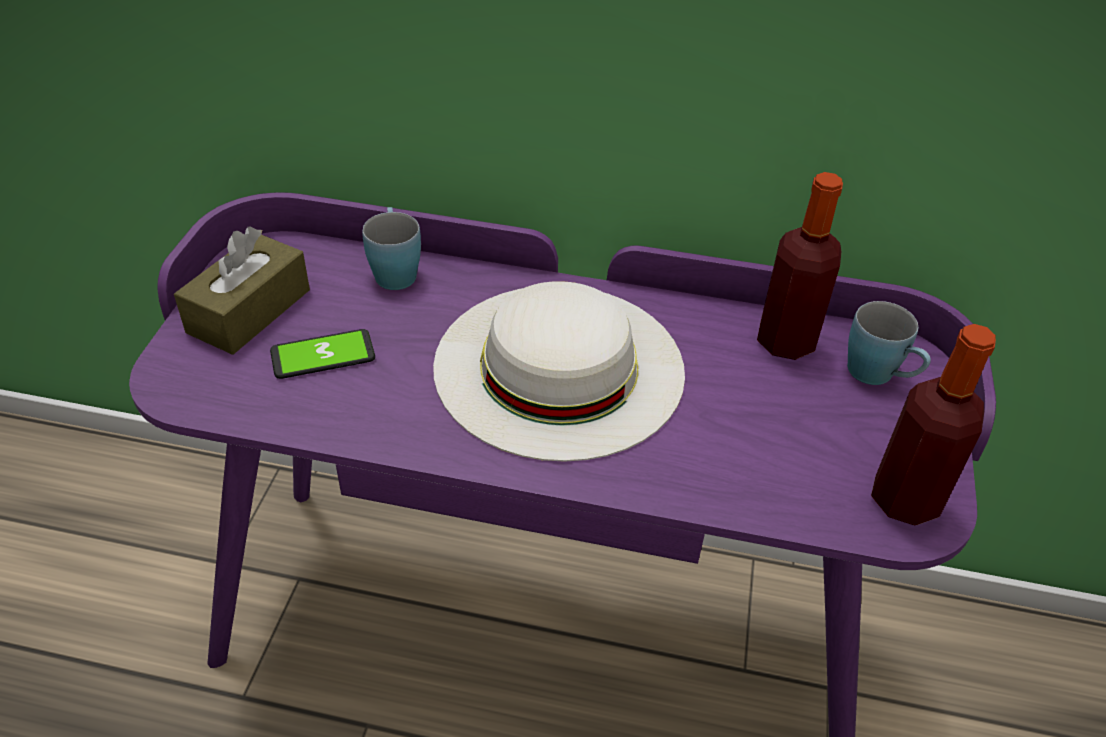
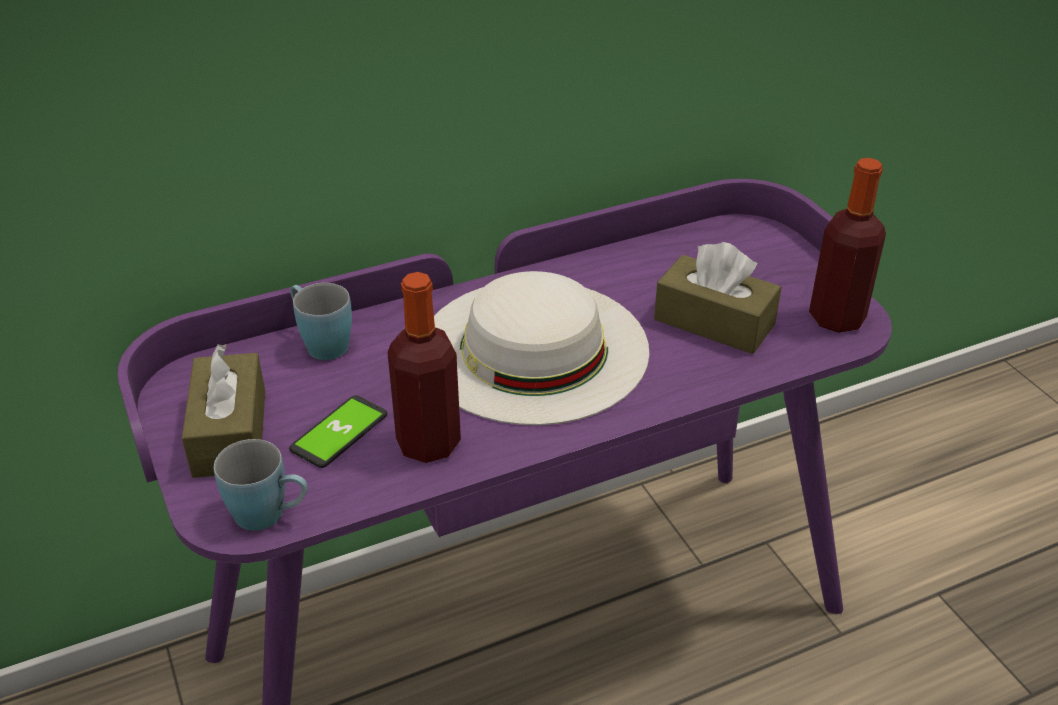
camera: 35 degrees left, 5 degrees down
(761, 433) = (714, 322): none -> brown tissue box
(785, 341) = (666, 257): bottle -> bottle (428, 443)
(879, 376) = (746, 251): blue mug -> blue mug (270, 515)

